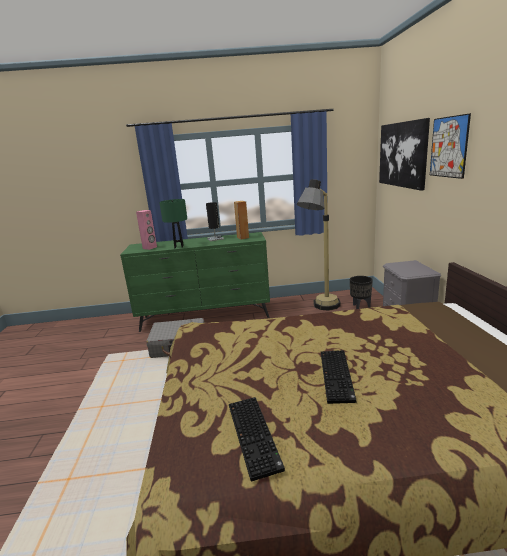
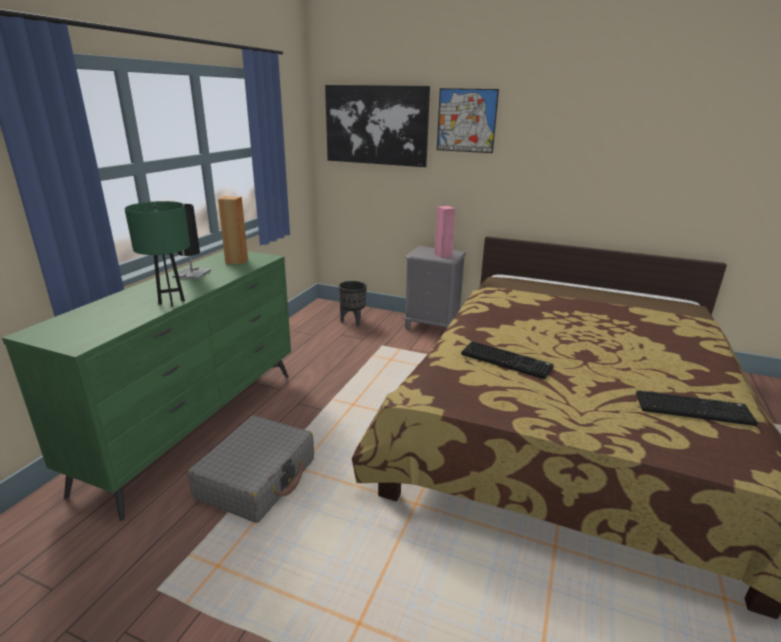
camera: 65 degrees left, 5 degrees up
(150, 248) = (106, 323): pink speaker -> pink speaker (443, 255)
(321, 309) = (322, 340): floor lamp -> none
(338, 376) = (609, 348): keyboard -> keyboard (507, 360)

